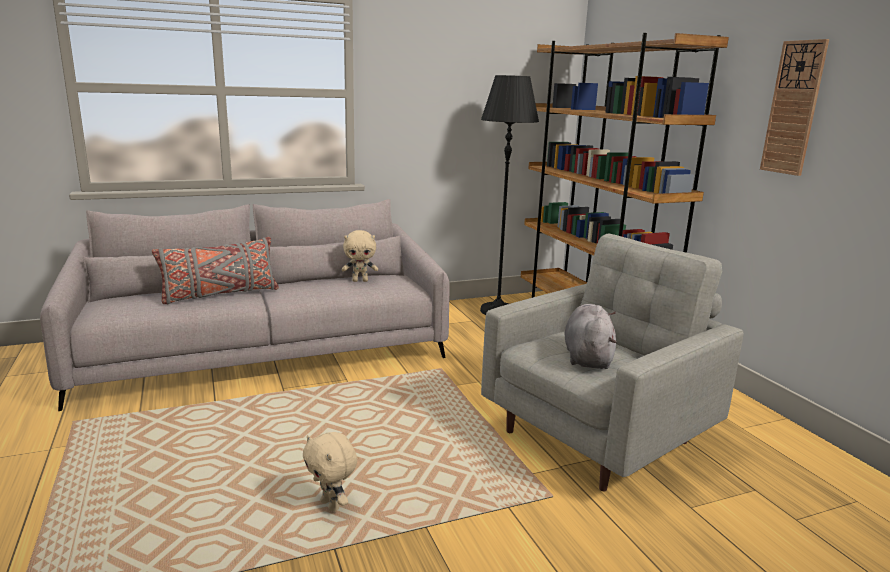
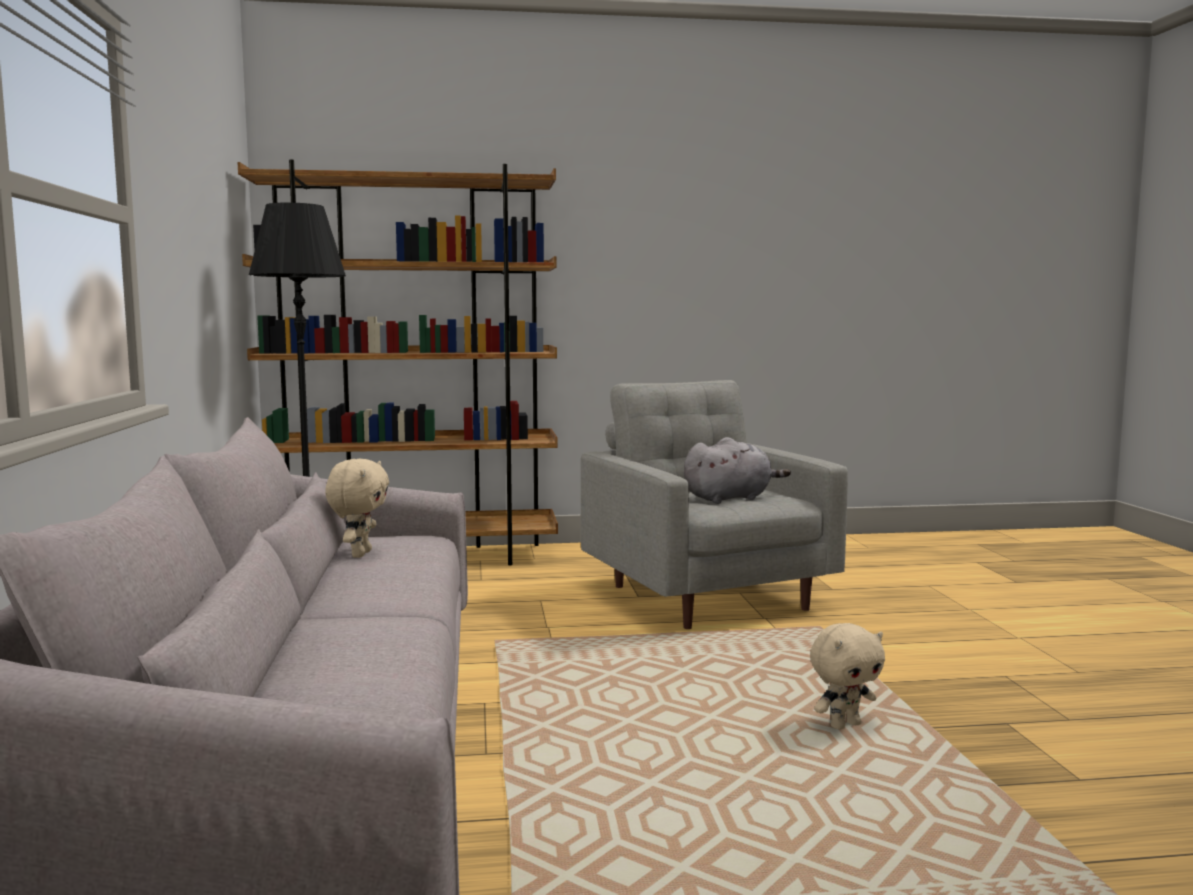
camera: 75 degrees left, 10 degrees down
(220, 294) = (331, 639): grey pillow -> none
(587, 357) = (730, 498): grey plush toy -> grey plush toy turned 135 degrees clockwise
(793, 108) = (634, 250): wall clock -> none

